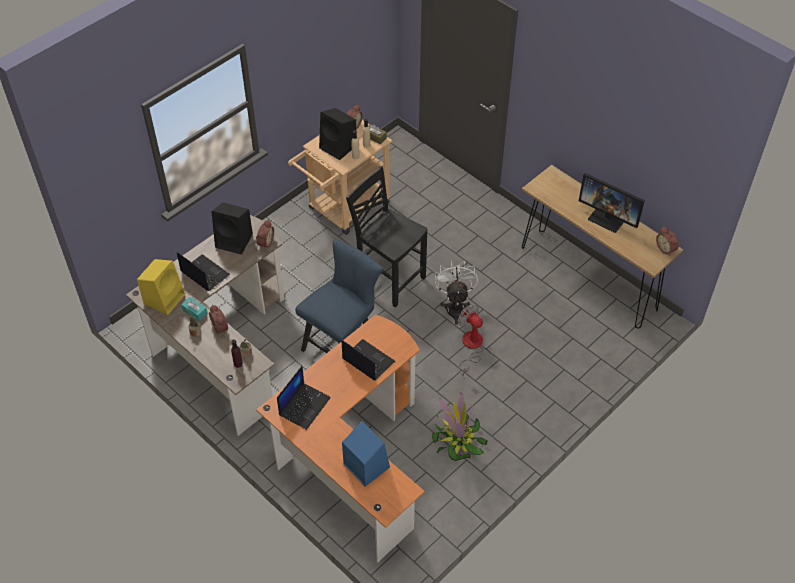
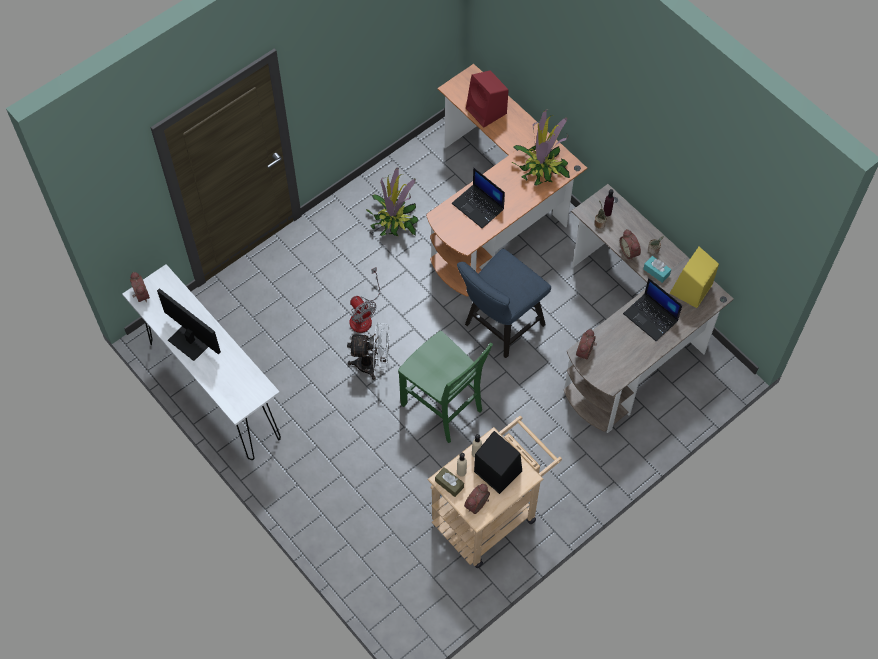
camera: 175 degrees left, 10 degrees up
(235, 241) = (620, 357): black speaker -> none
(304, 405) = (541, 167): laptop -> potted plant
(365, 465) = (487, 111): blue speaker -> red speaker
(388, 278) = (443, 408): black chair -> green chair
(455, 306) = (372, 365): white fan -> white fan turned 90 degrees counterclockwise
(588, 278) = (214, 390): brown console table -> white console table

